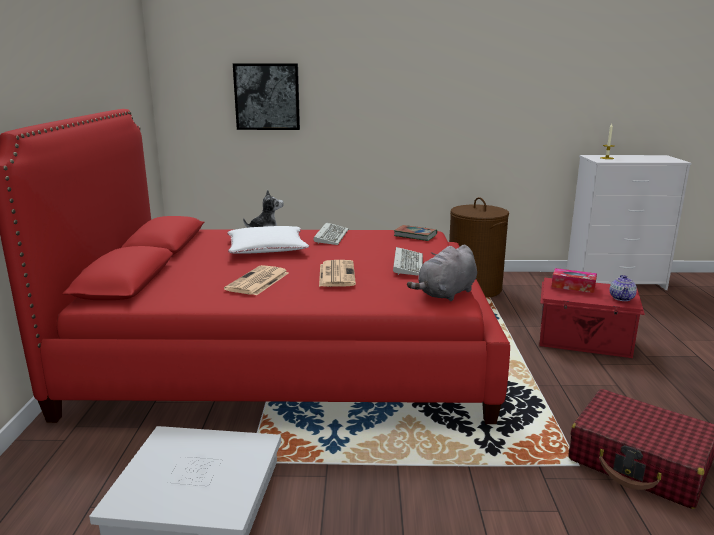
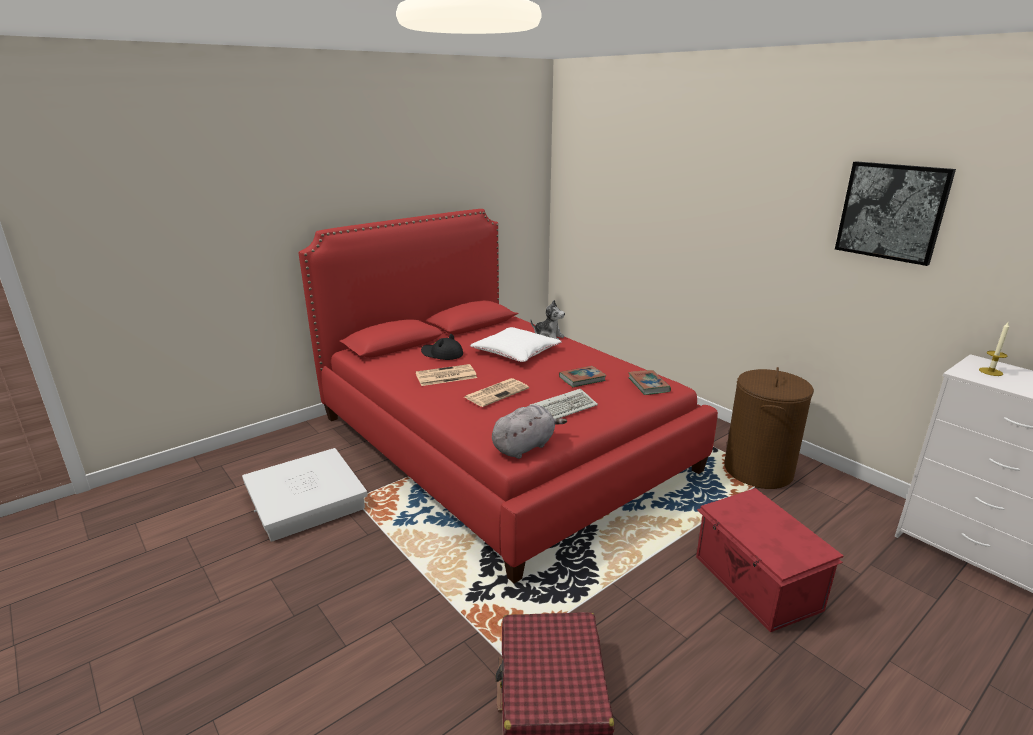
camera: 50 degrees right, 5 degrees up
(205, 270) = (442, 354): none -> black hat
(267, 97) = (626, 207): picture -> picture (892, 212)
(331, 236) = (582, 358): keyboard -> none
(367, 247) = (582, 379): none -> book
(446, 294) = (525, 446): grey plush toy -> grey plush toy turned 135 degrees clockwise
(573, 286) = (760, 513): tissue box -> none
(622, 298) = (786, 554): teapot -> none

